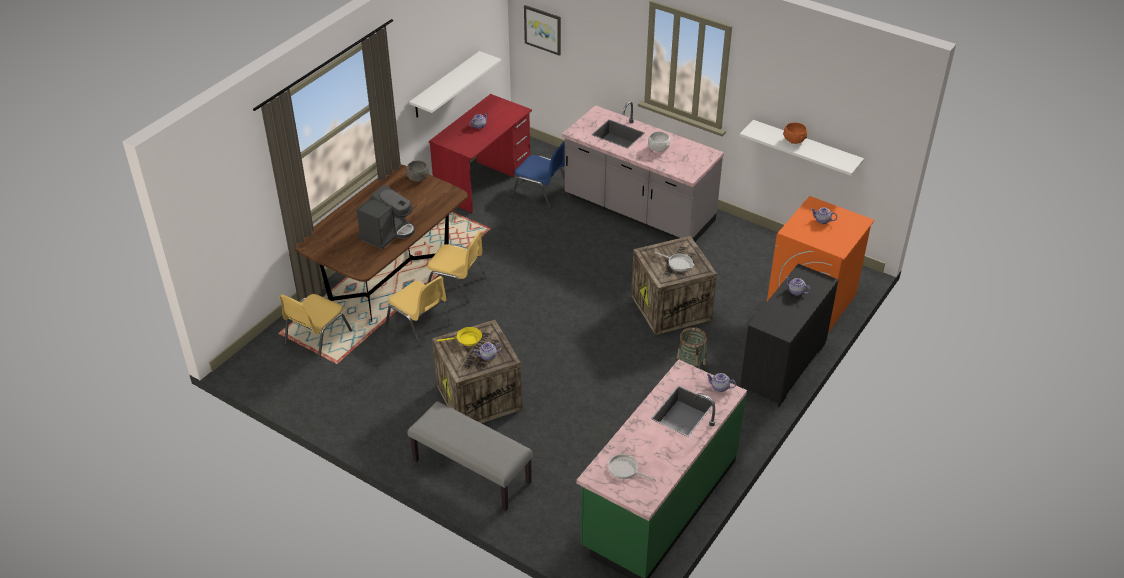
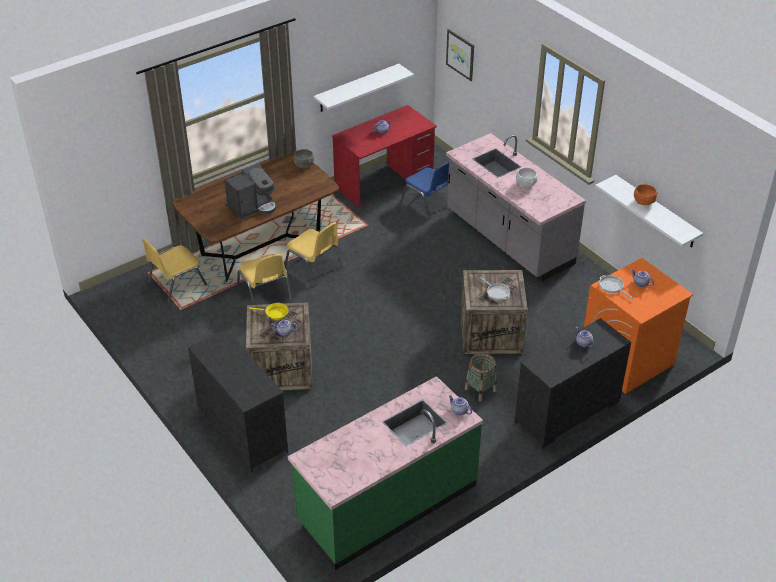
camera: 20 degrees right, 0 degrees up
(471, 472) = (241, 430): grey bench -> black dresser
(625, 469) = (334, 459): frying pan -> frying pan (612, 287)

